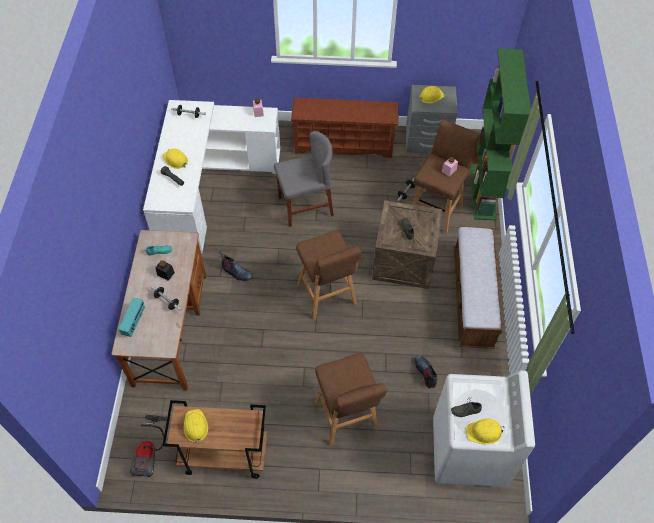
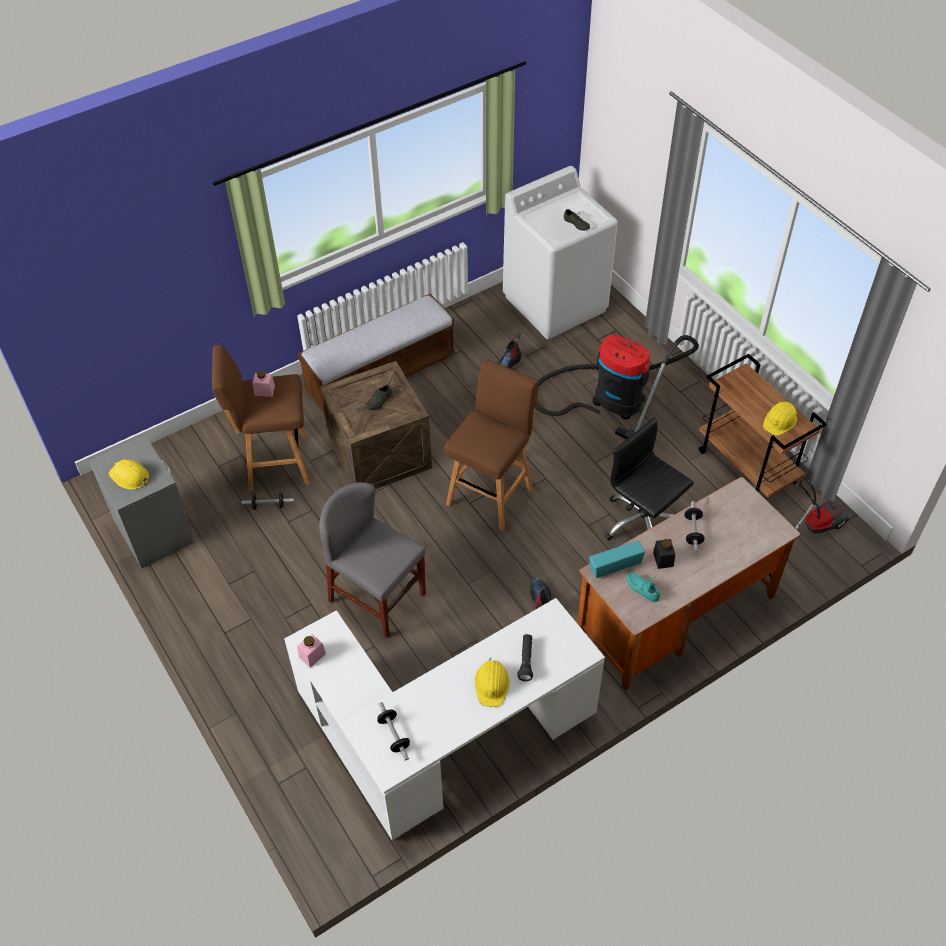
camera: 125 degrees left, 5 degrees down
(134, 322) = (747, 542): radio -> radio (615, 566)
(239, 359) = (642, 523): none -> black office chair
(344, 144) = (228, 622): brown shoe rack -> none
(347, 418) = (612, 399): brown stool -> vacuum cleaner
(483, 189) = (204, 435): green bookcase -> none
(484, 432) = (583, 206): yellow hard hat -> none

